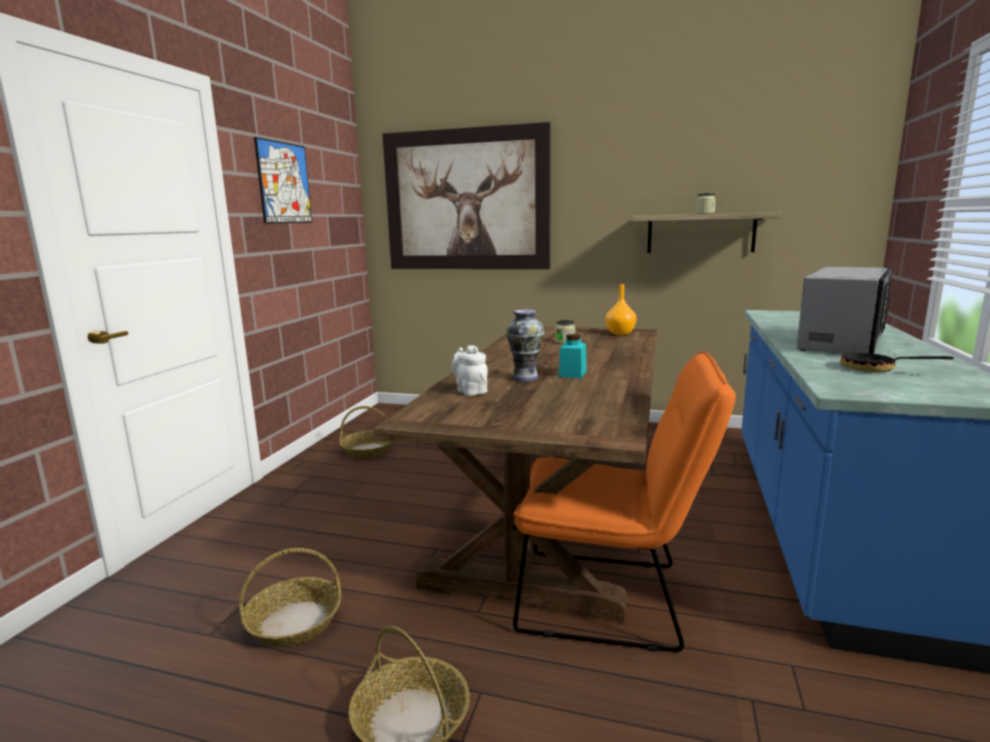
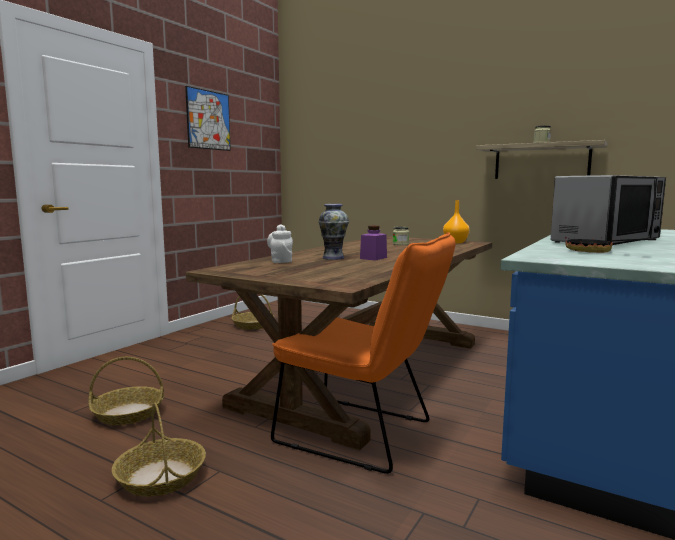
camera: 15 degrees right, 5 degrees down
(466, 200) = (353, 137): picture -> none
(572, 374) = (373, 258): turquoise jar -> purple jar

